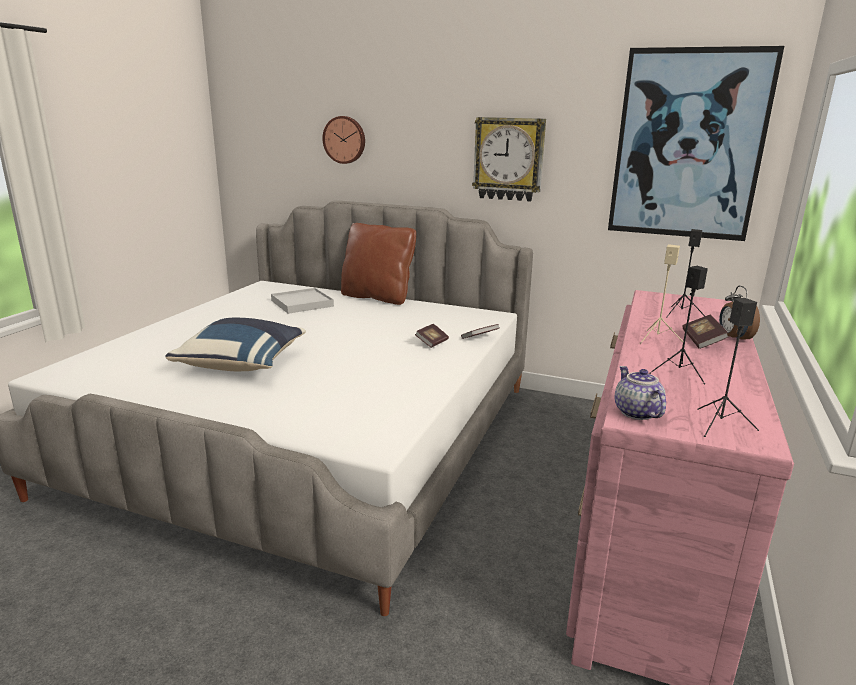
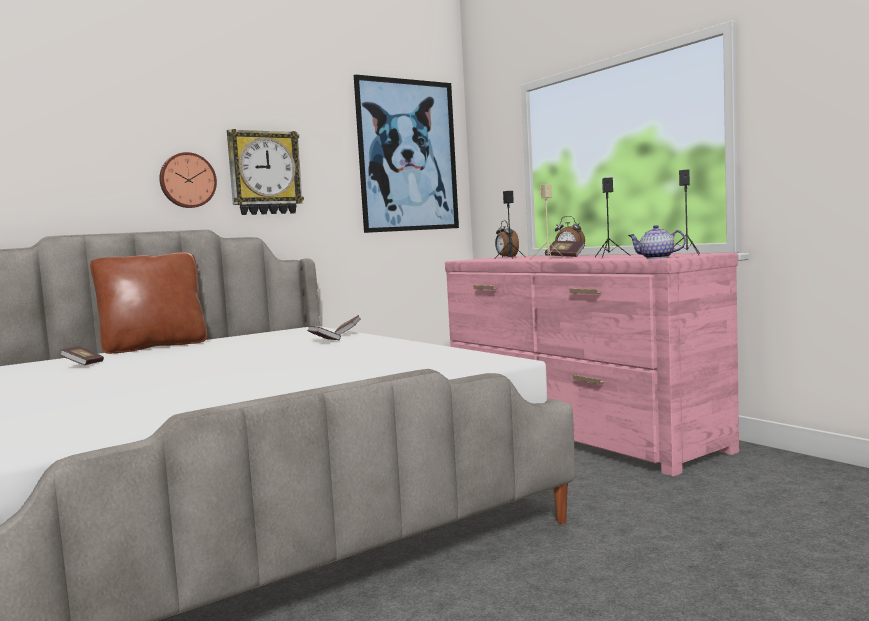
camera: 55 degrees left, 15 degrees down
(243, 364) = (213, 385): blue pillow -> none
(302, 303) = (83, 365): white tray -> book
(345, 140) = (48, 157): wall clock -> wall clock (187, 180)
(702, 307) = (506, 257): none -> alarm clock

